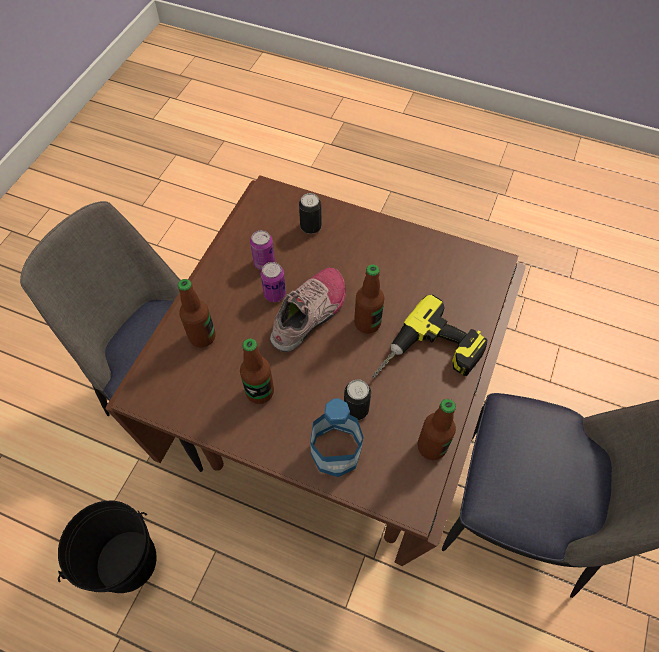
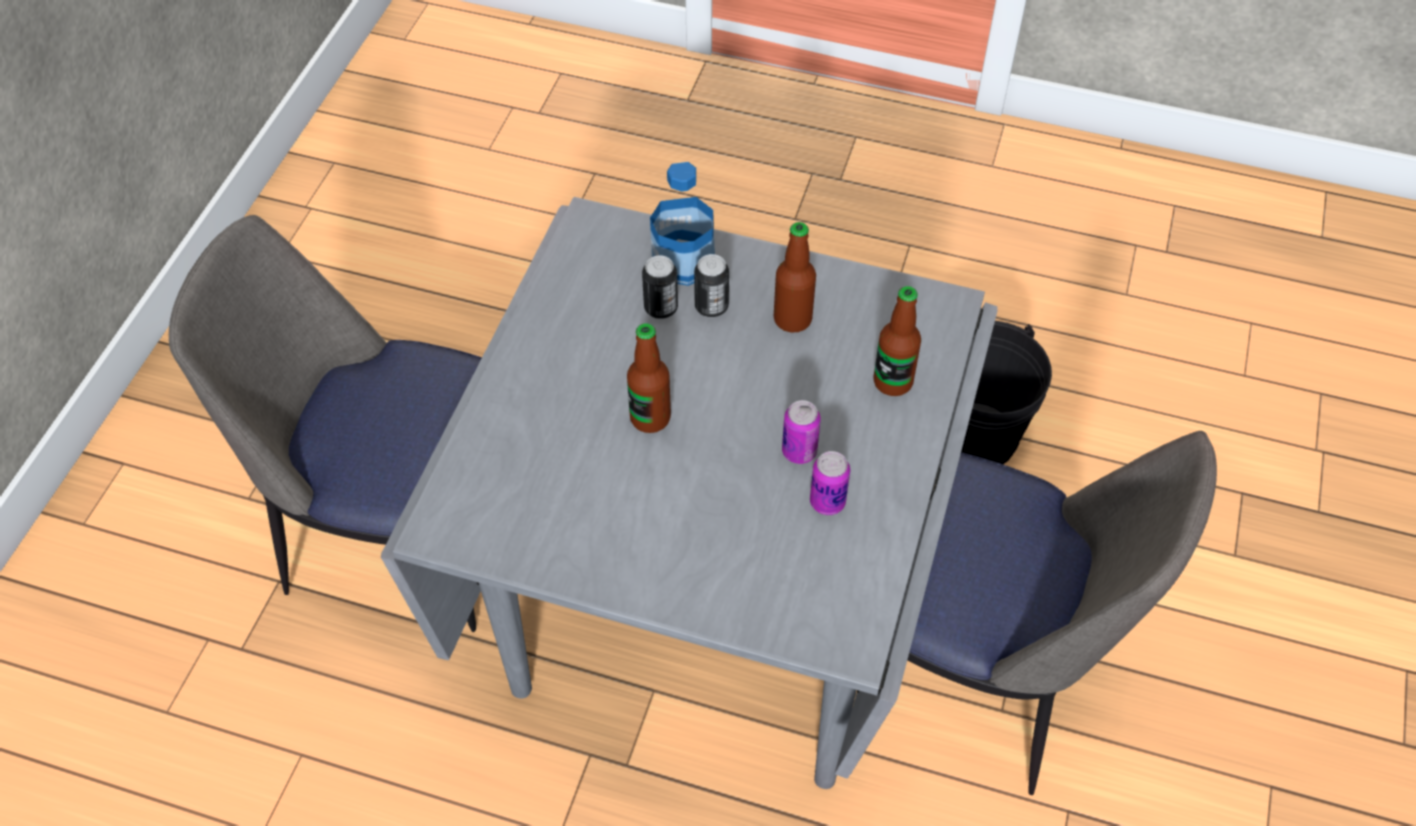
camera: 175 degrees right, 5 degrees down
(310, 314) = (738, 425): shoe -> none
(311, 227) = (759, 575): can -> can (711, 307)
(328, 437) = (708, 623): brown dining table -> grey dining table
(428, 358) = (560, 376): power drill -> none
(431, 446) = (563, 275): bottle -> none

